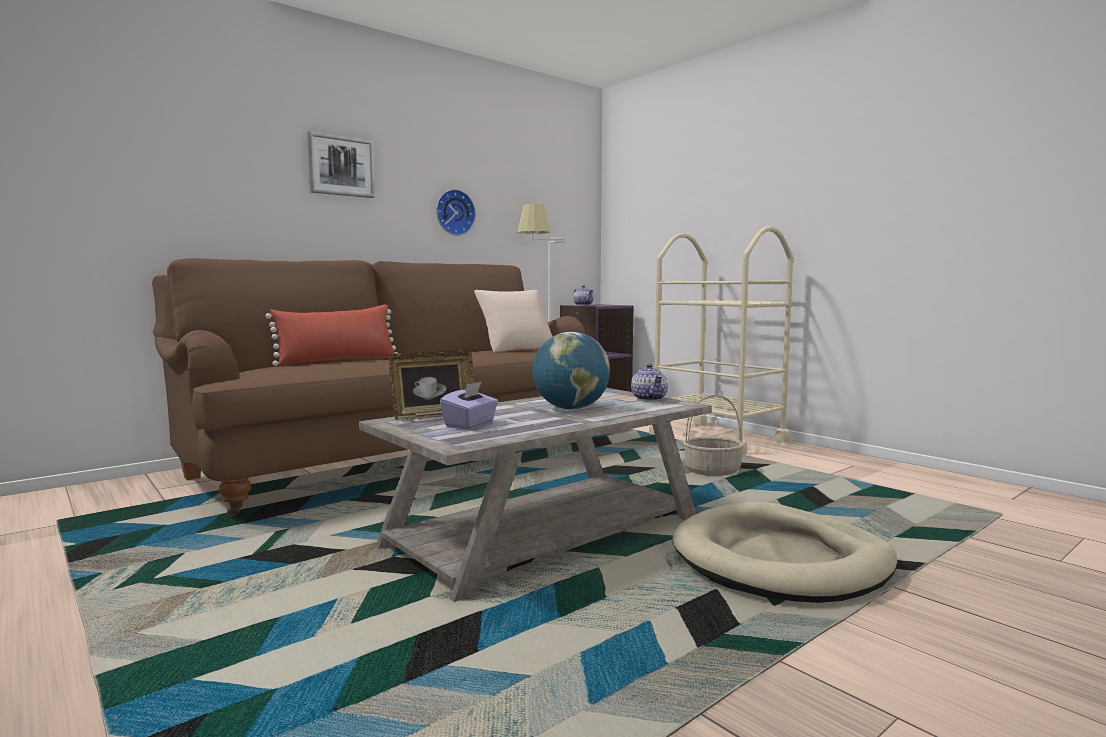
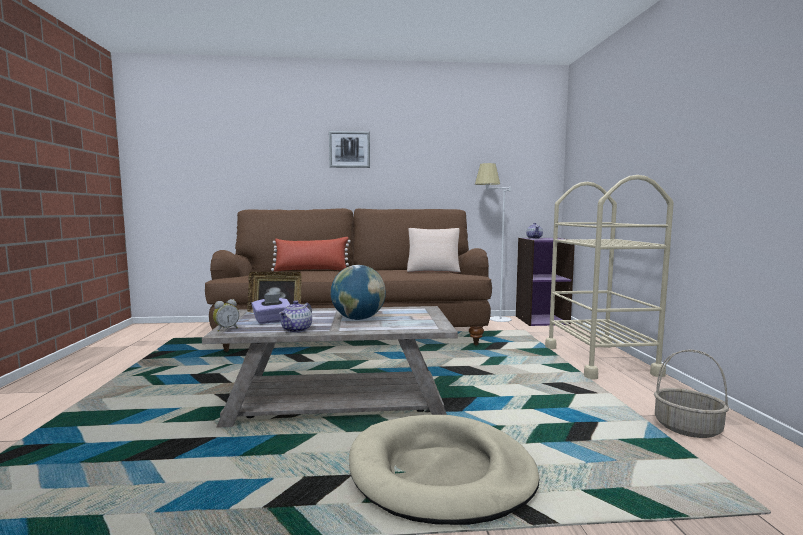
camera: 35 degrees right, 0 degrees up
(443, 441) = (226, 329): none -> alarm clock
(454, 213) = (428, 173): wall clock -> none
(649, 398) = (432, 319): teapot -> teapot (297, 330)
(712, 471) = (535, 387): basket -> basket (687, 428)

